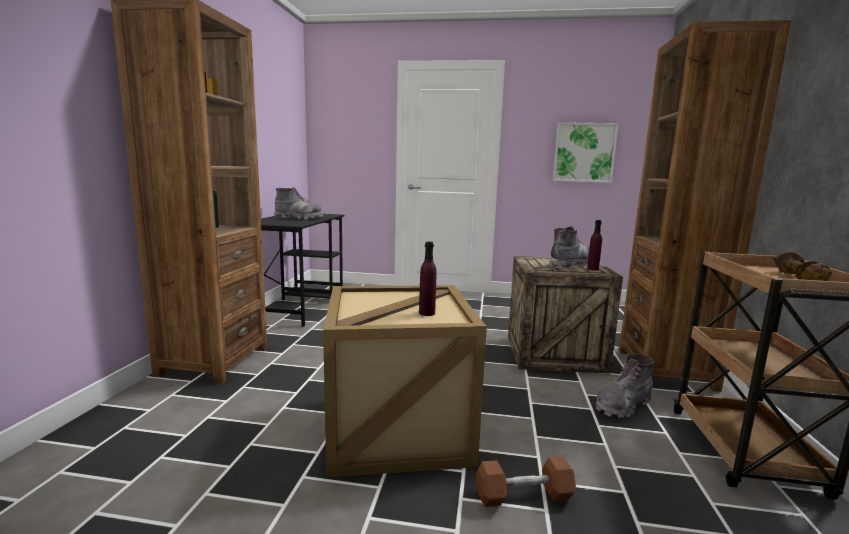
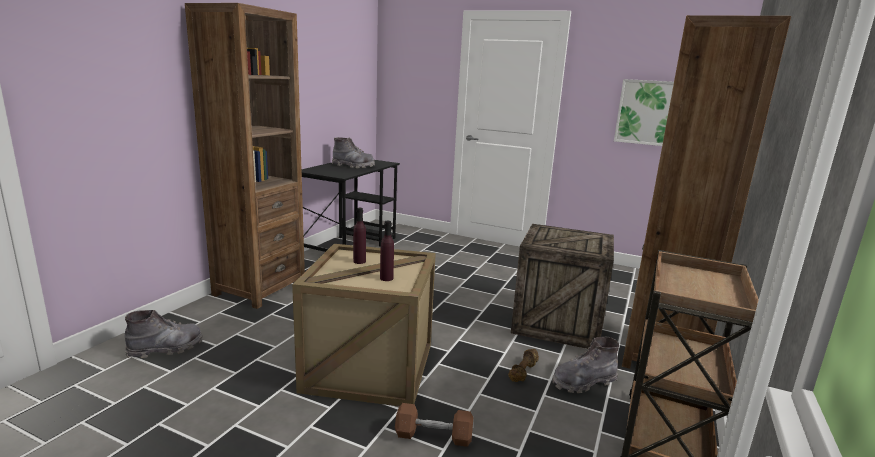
camera: 15 degrees right, 5 degrees up
(570, 265) = (576, 240): grey boot -> grey boot (166, 348)
(593, 269) = (593, 248): purple bottle -> purple bottle (359, 261)
(798, 279) = (717, 291): brown dumbbell -> brown dumbbell (523, 372)

